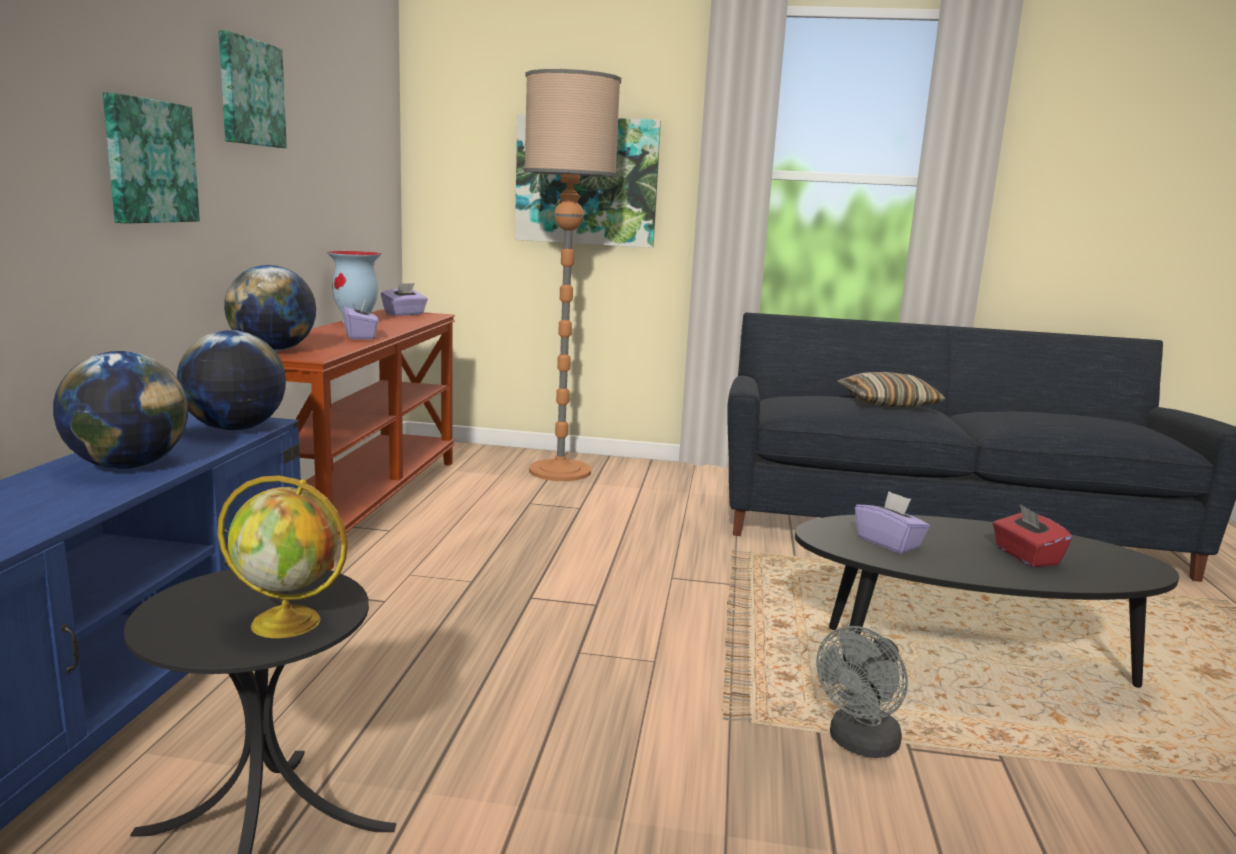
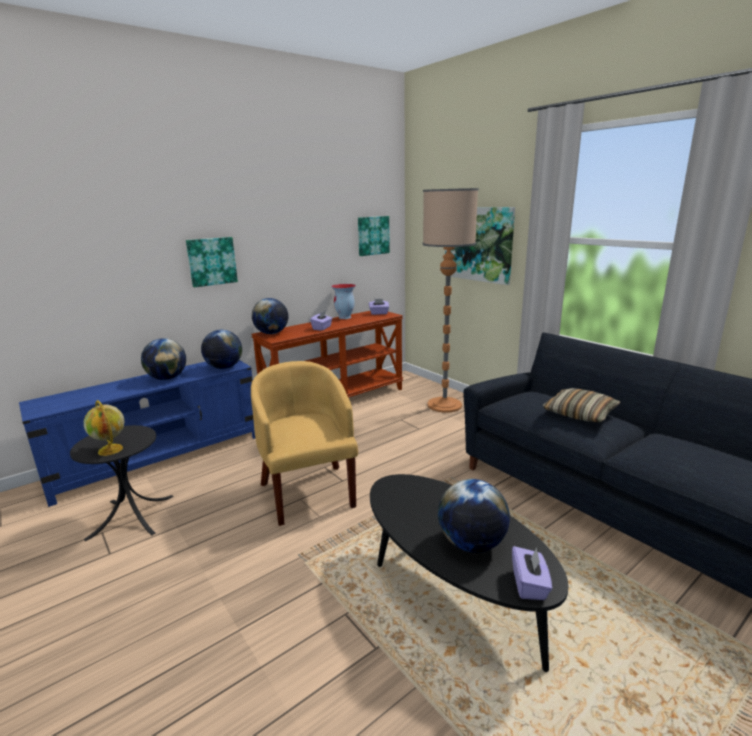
camera: 45 degrees right, 5 degrees up
(249, 93) = (275, 223): picture -> picture (373, 235)
(570, 638) = (308, 491): none -> yellow armchair
(859, 744) = (328, 598): grey fan -> none
(888, 543) = (411, 502): purple tissue box -> purple tissue box (529, 585)
(1026, 556) = (471, 544): red tissue box -> globe

